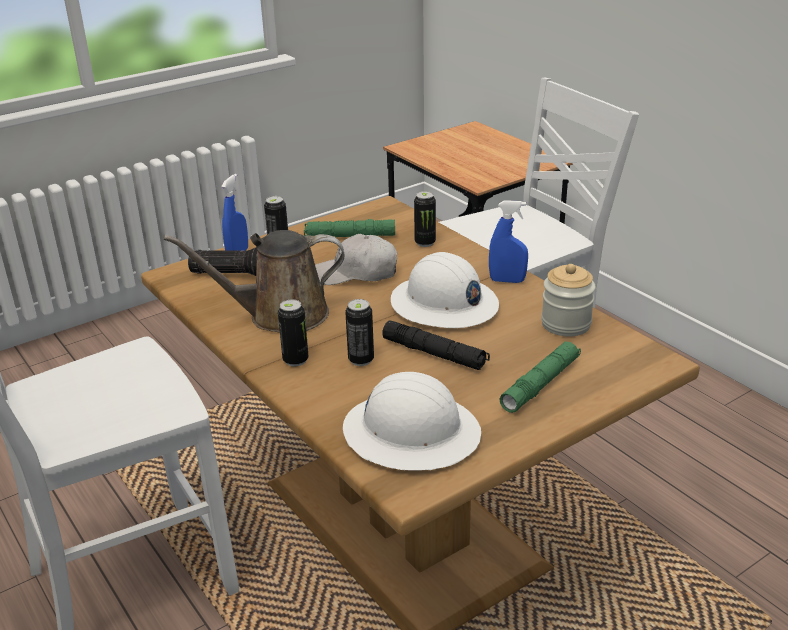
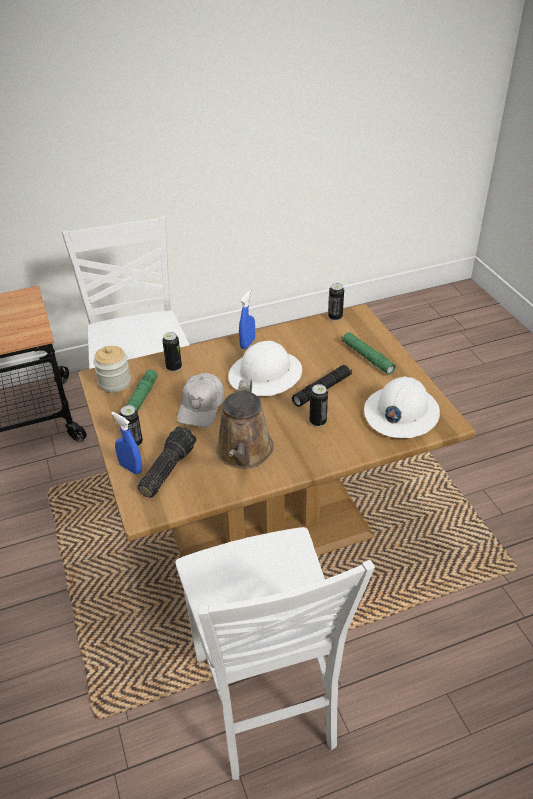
camera: 75 degrees left, 10 degrees up
(295, 360) = (307, 451): can -> can (335, 317)
(566, 324) = (309, 334): jar -> jar (115, 382)

